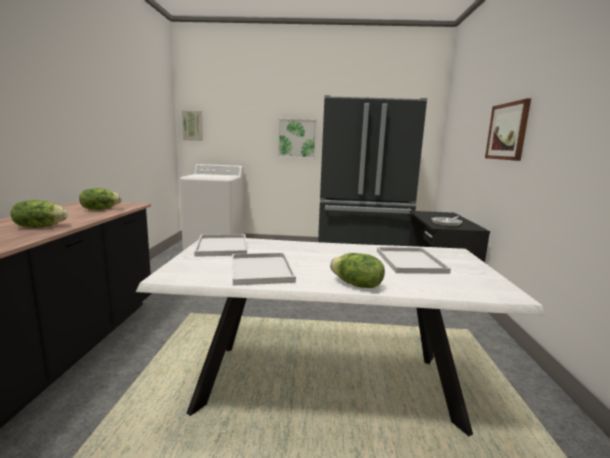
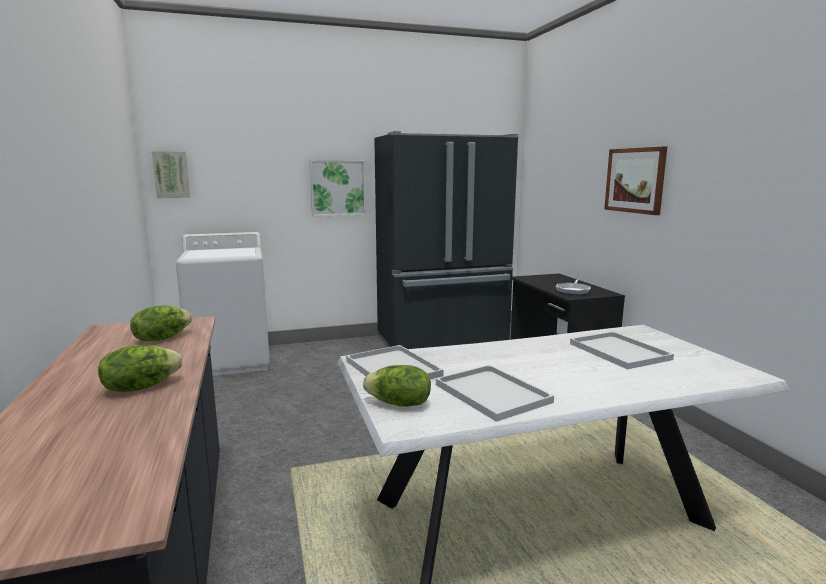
camera: 20 degrees left, 0 degrees up
(356, 285) = (615, 392): lettuce -> lettuce (399, 404)

